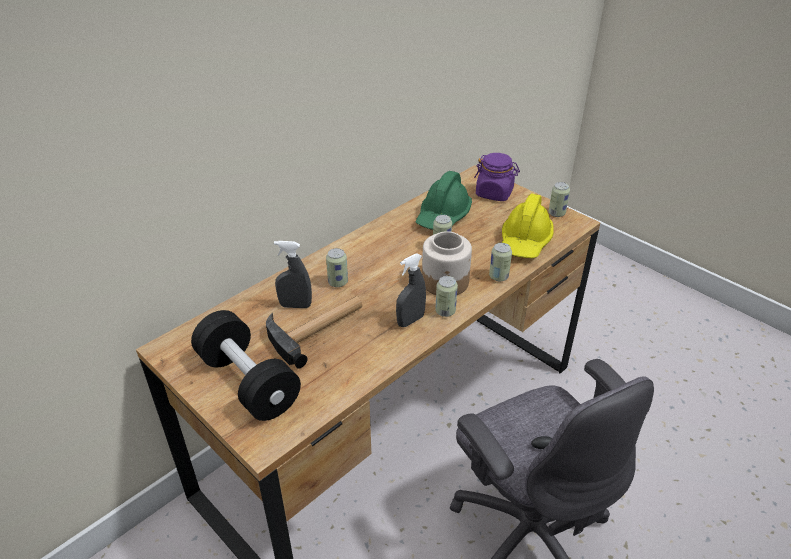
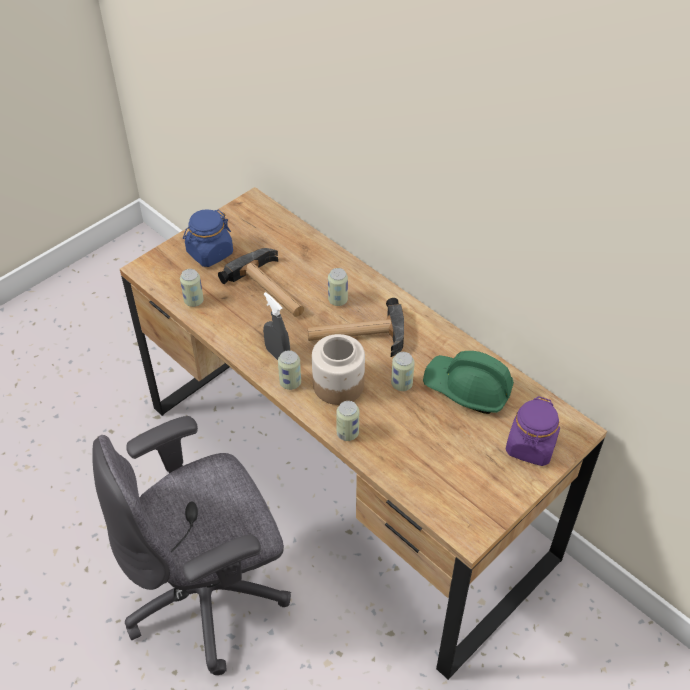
camera: 90 degrees right, 10 degrees up
(248, 382) = (209, 253): black dumbbell -> blue jar
(295, 305) = (303, 273): grey spray bottle -> none
(385, 271) = (356, 335): none -> hammer
(525, 241) = (419, 468): yellow hard hat -> none
(556, 213) = (488, 512): can -> can (194, 301)

